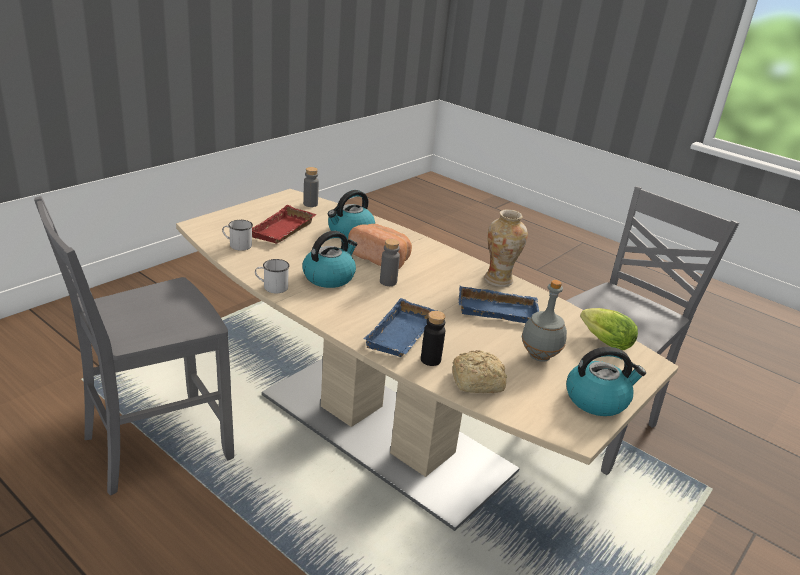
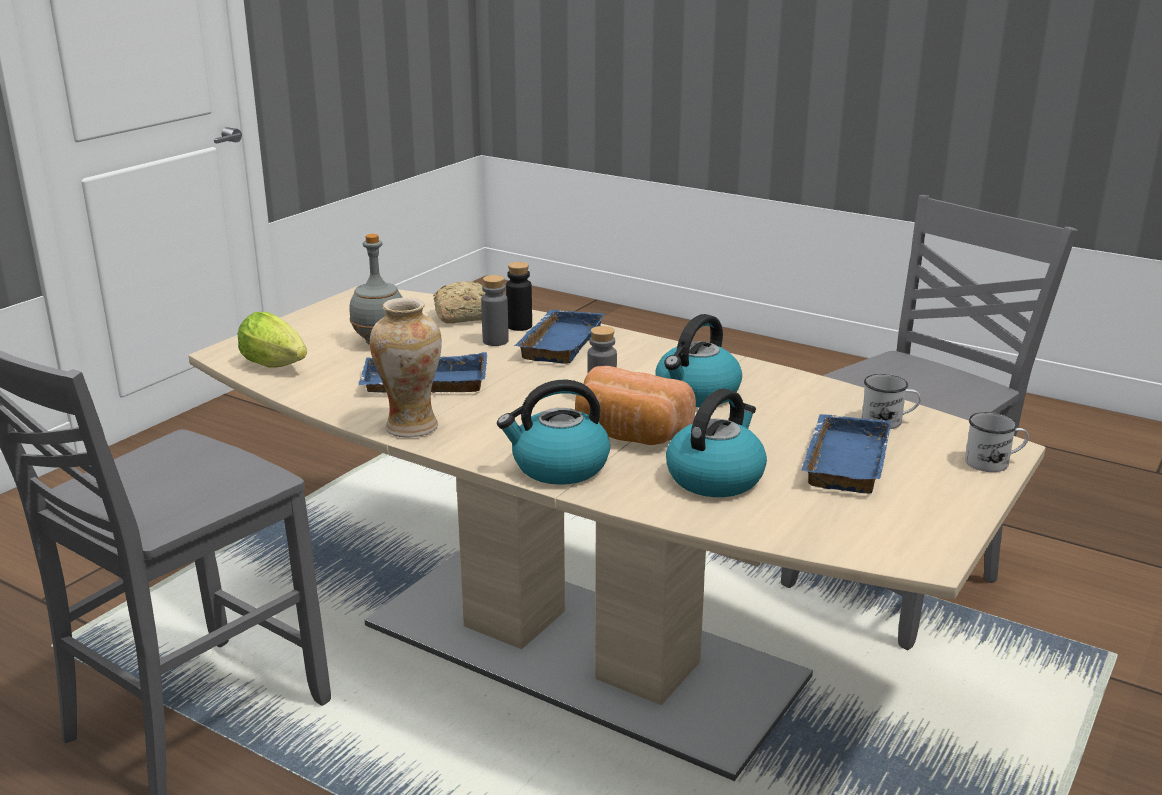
camera: 175 degrees right, 5 degrees down
(271, 287) = (767, 371): white mug -> white mug (993, 463)
(284, 231) = (842, 460): red tray -> blue tray
(310, 204) = (856, 539): grey bottle -> grey bottle (495, 341)
(597, 399) = (326, 316): kettle -> kettle (558, 467)

